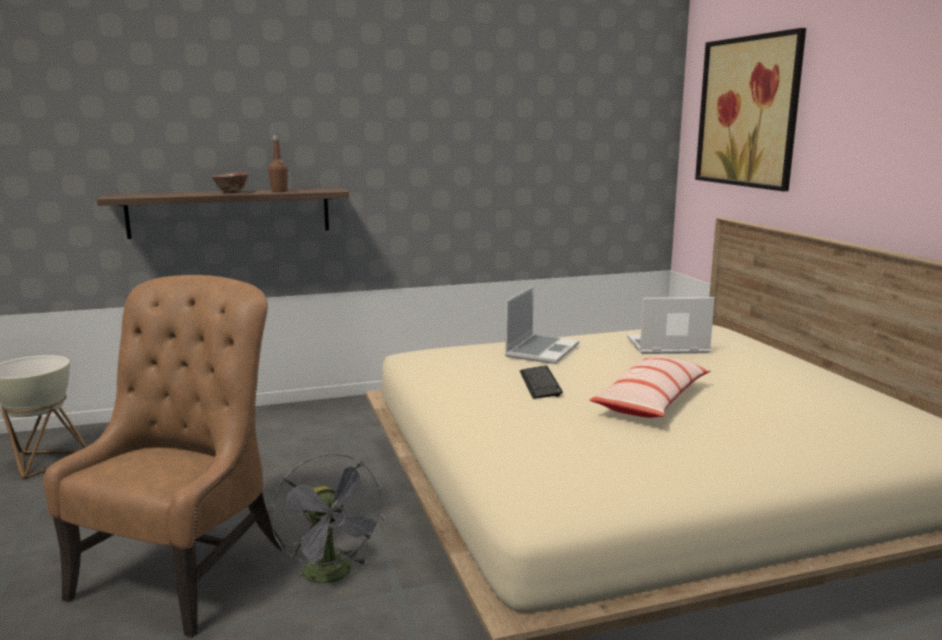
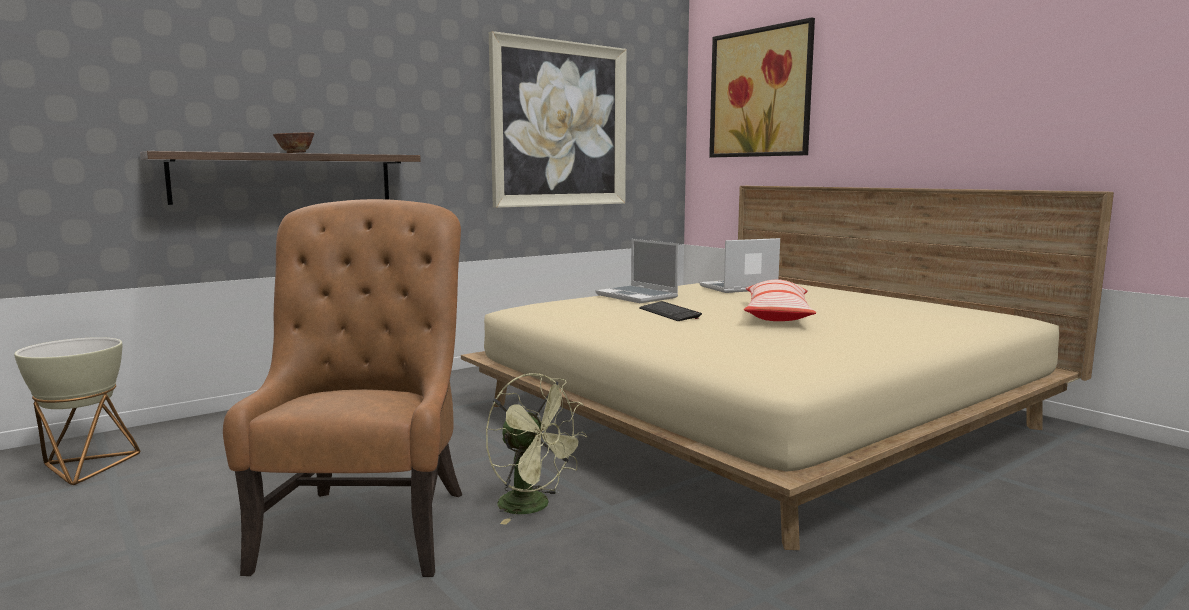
camera: 20 degrees left, 5 degrees down
(279, 191) = (346, 153): brown bottle -> none
(332, 576) = (533, 507): grey fan -> green fan
(518, 148) = (560, 124): none -> picture
(541, 350) = (638, 296): laptop -> laptop turned 135 degrees clockwise

